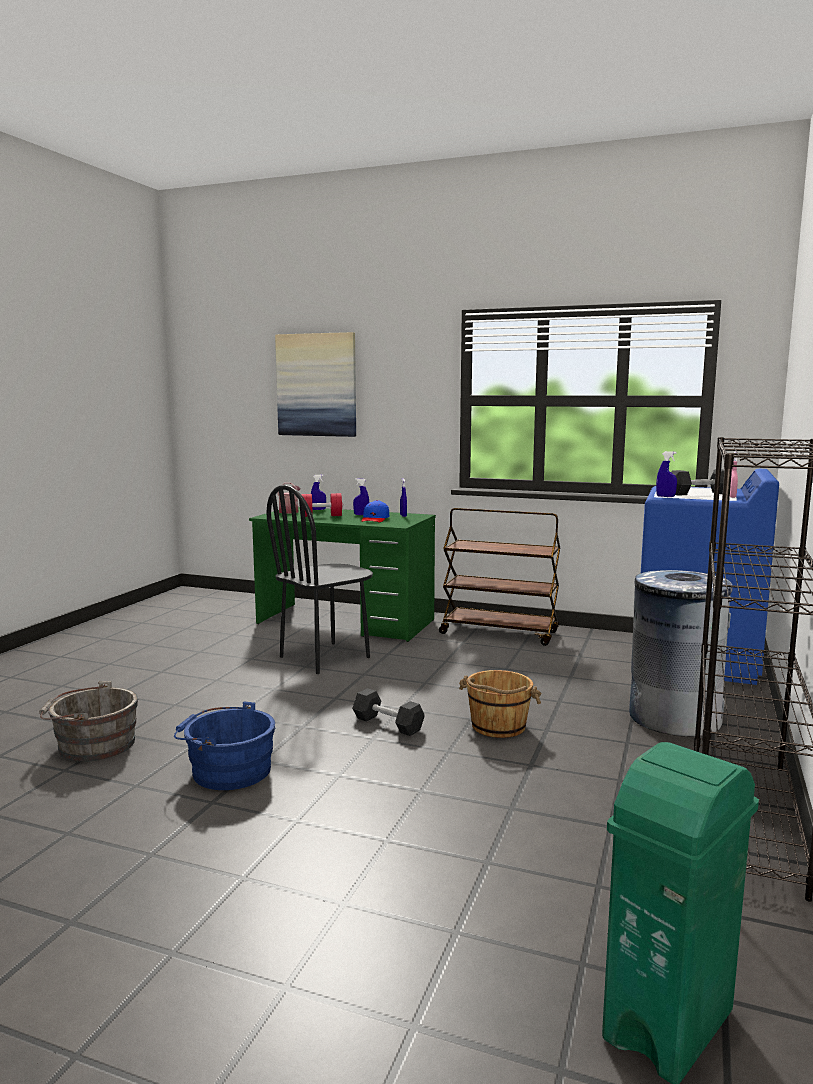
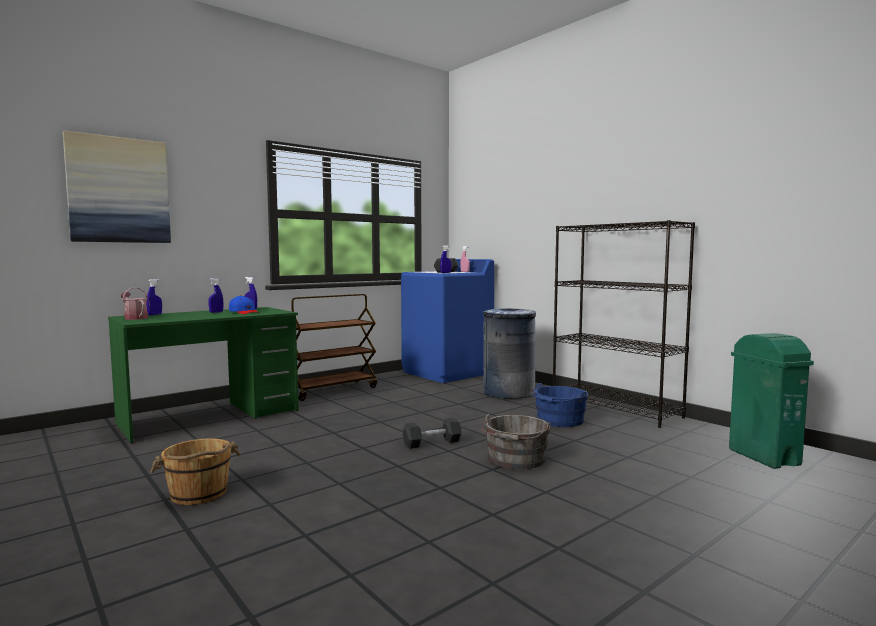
camera: 60 degrees left, 5 degrees down
(92, 745) = (308, 554): grey bucket -> grey bucket (515, 460)
(227, 770) = (444, 501): blue bucket -> blue bucket (558, 421)
(321, 516) = (188, 316): red dumbbell -> none
(325, 657) = (274, 436): black chair -> none
(497, 726) = (473, 421): brown bucket -> brown bucket (199, 494)

